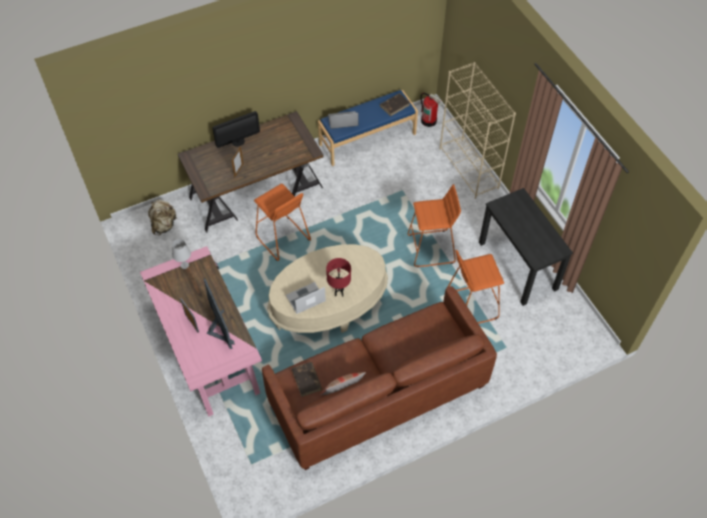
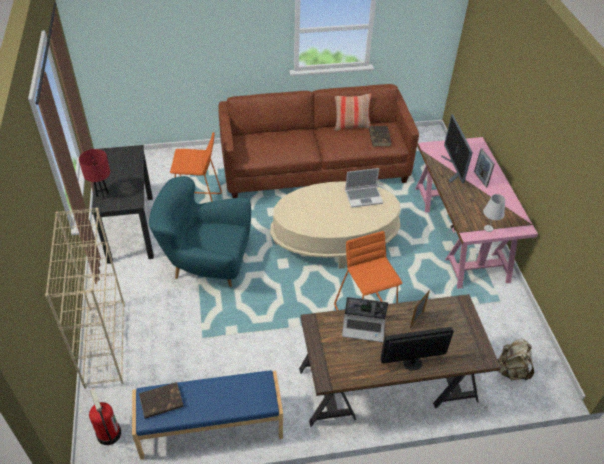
camera: 165 degrees left, 10 degrees down
(339, 292) = (329, 195): red table lamp -> red table lamp (102, 195)
(342, 121) = (248, 395): laptop -> laptop (364, 328)
(431, 249) = (206, 264): orange stool -> turquoise armchair

